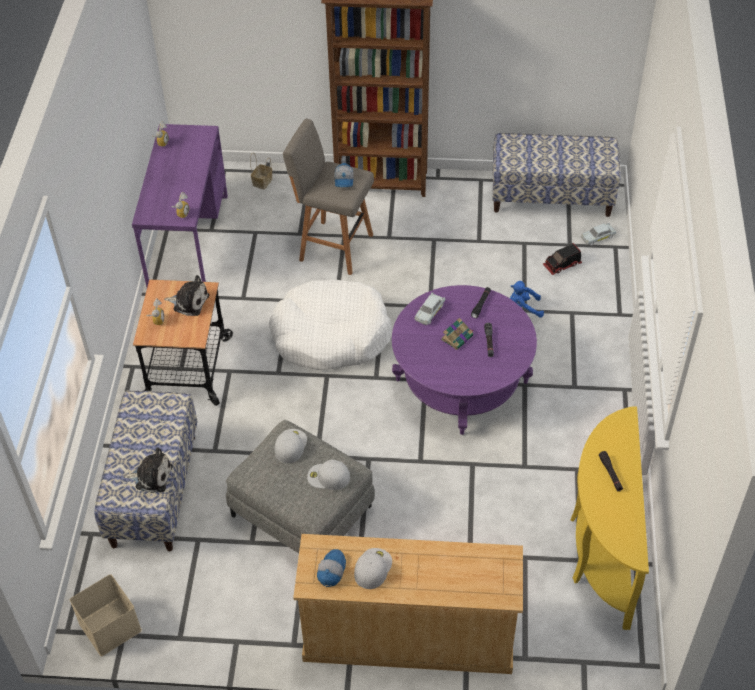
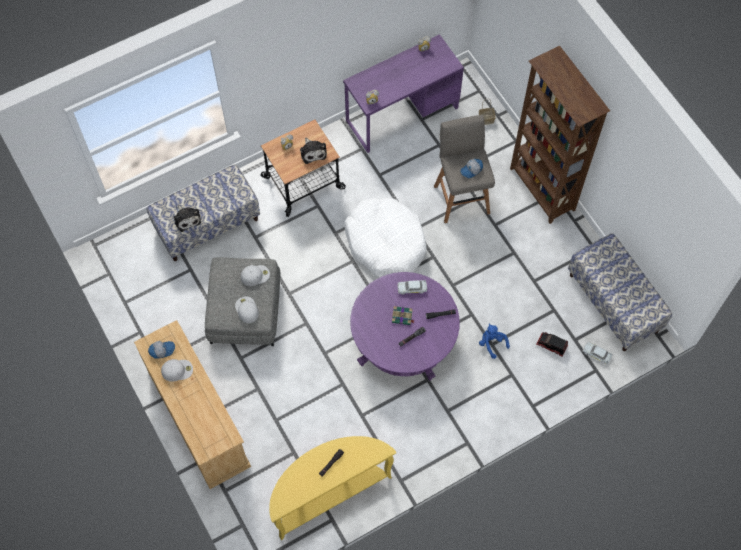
camera: 55 degrees right, 15 degrees up
(111, 626) = (110, 264): beige storage box -> none

